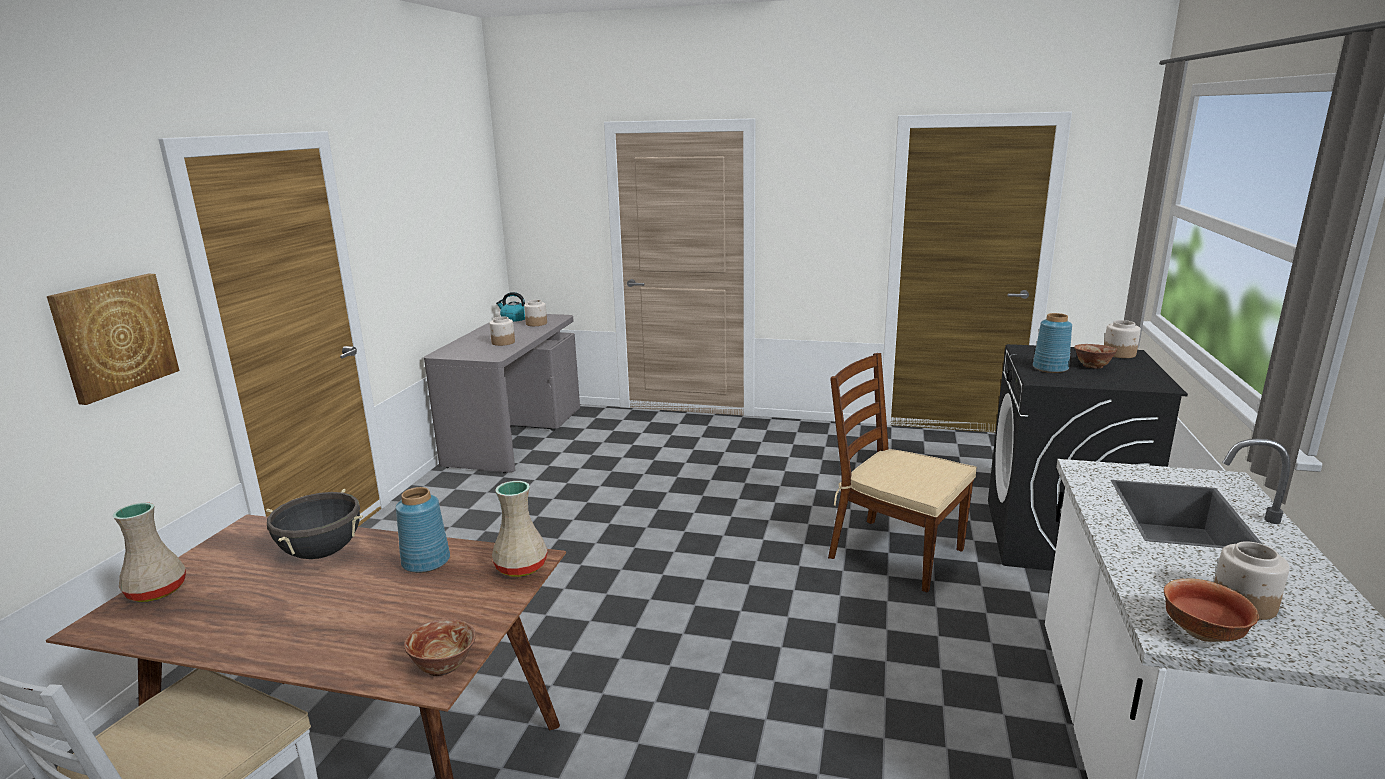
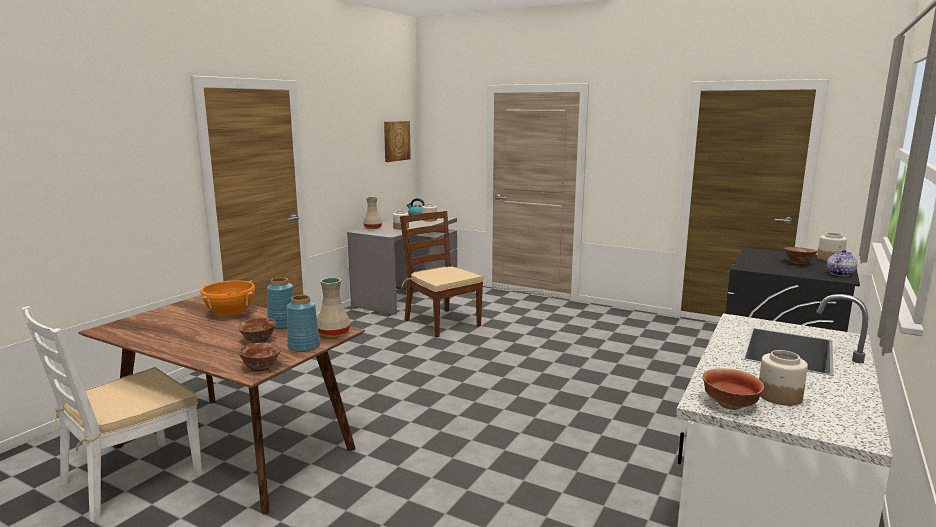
camera: 15 degrees right, 5 degrees down
(114, 336) = (150, 183): picture -> picture (396, 141)
(157, 590) = (139, 319): beige vase -> beige vase (372, 228)
(322, 553) = (230, 314): black cooking pot -> orange cooking pot
(405, 605) = (259, 341): none -> bowl
(894, 553) = (634, 392): brown chair -> brown chair (441, 323)
(1050, 368) = (762, 262): blue vase -> blue vase (304, 346)
(1151, 379) = (839, 274): none -> teapot

